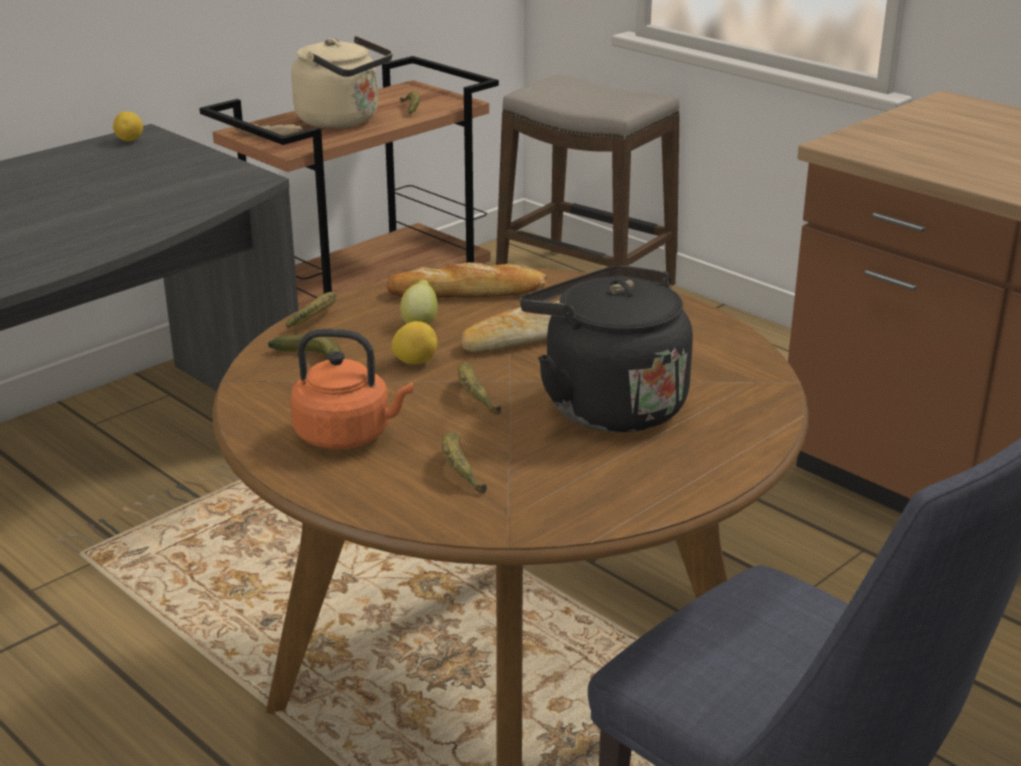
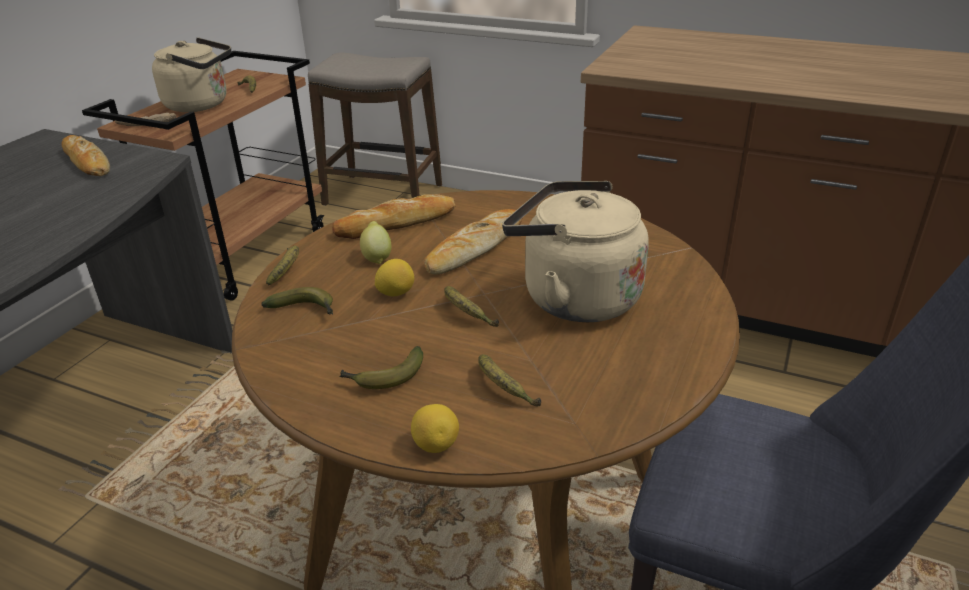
camera: 20 degrees left, 5 degrees up
(130, 140) = (32, 145): lemon -> lemon (436, 445)
(177, 168) = (87, 162): none -> bread
(348, 435) = (384, 377): orange kettle -> banana
(607, 405) = (573, 297): black kettle -> beige kettle

